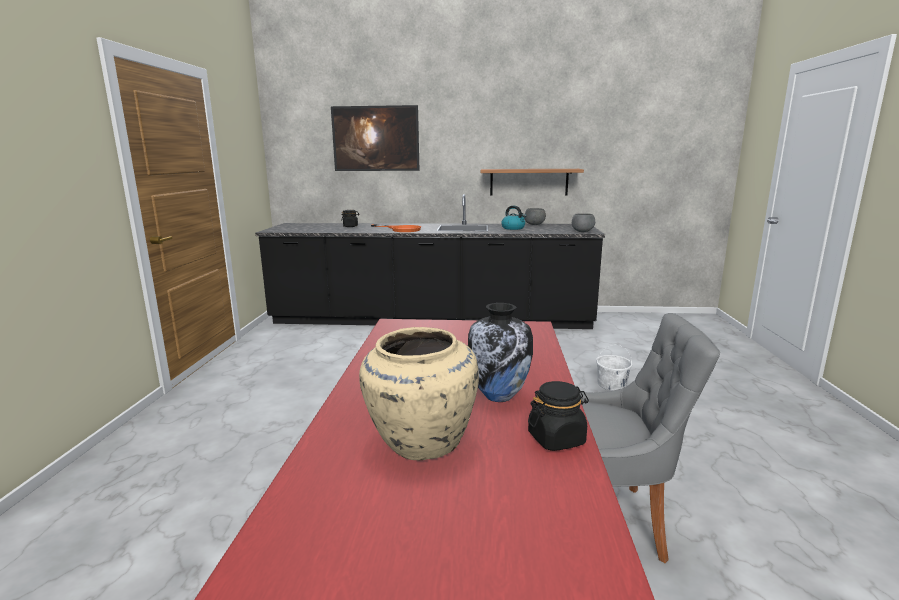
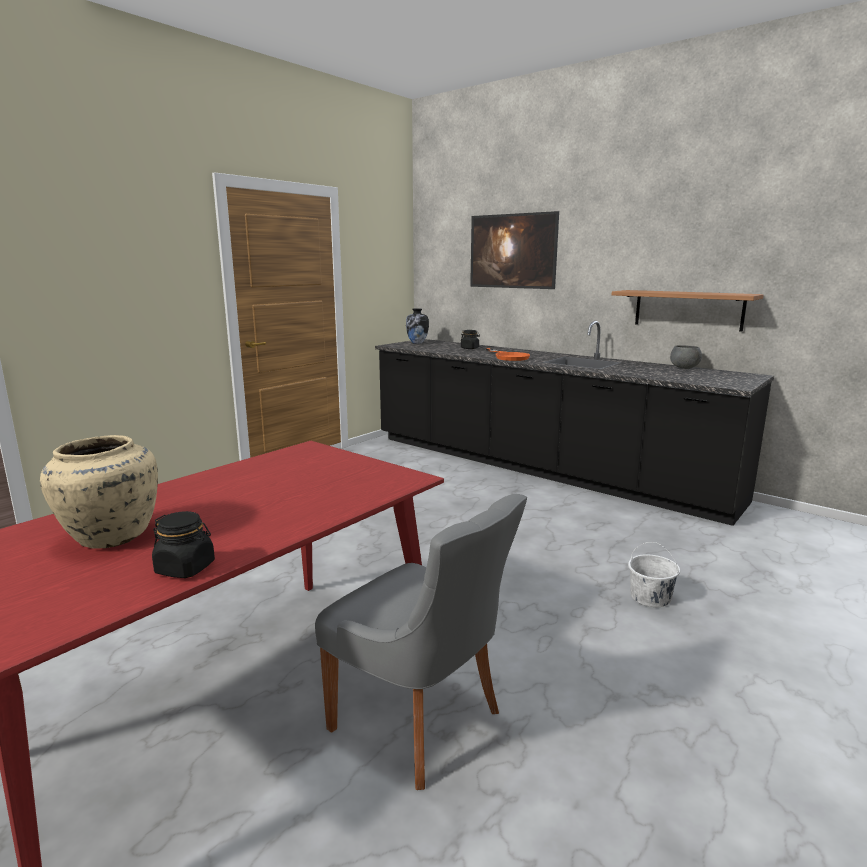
camera: 35 degrees right, 0 degrees up
(499, 396) = (232, 525): vase -> vase (417, 343)
(513, 228) = (642, 369): kettle -> none
(583, 232) = (724, 384): grey bowl -> none

